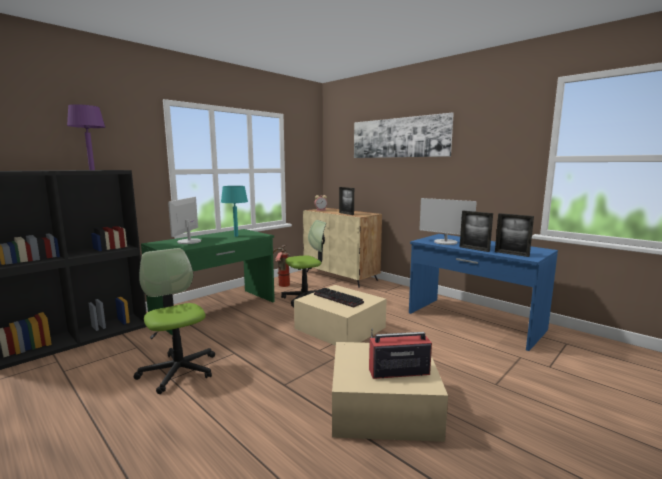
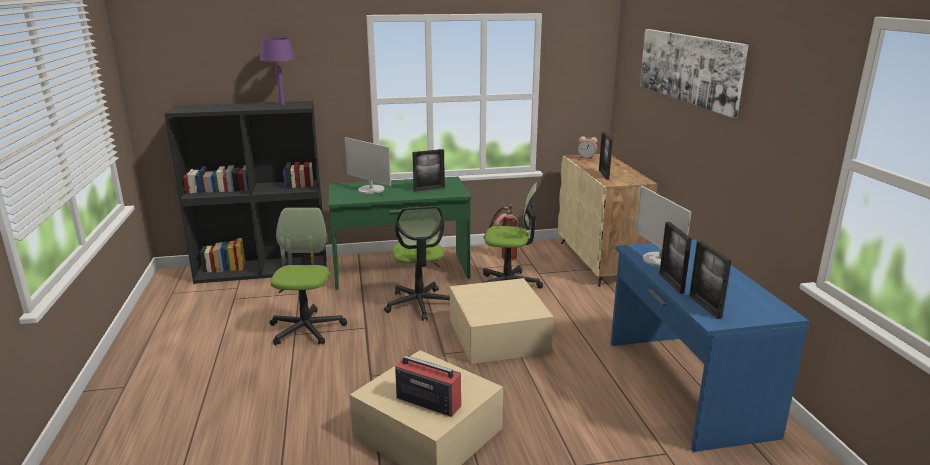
camera: 35 degrees right, 10 degrees up
(189, 241) = (371, 190): monitor -> monitor turned 90 degrees counterclockwise
(236, 236) = (429, 189): turquoise table lamp -> picture frame
(258, 325) = (419, 304): none -> office chair
(336, 299) = (495, 299): keyboard -> none

